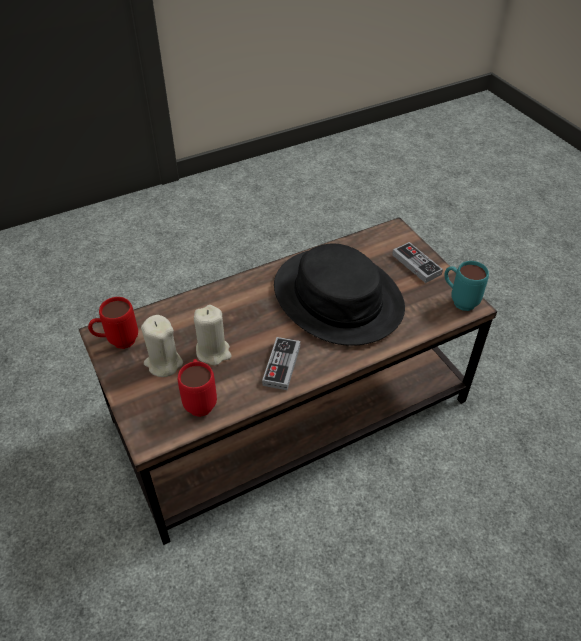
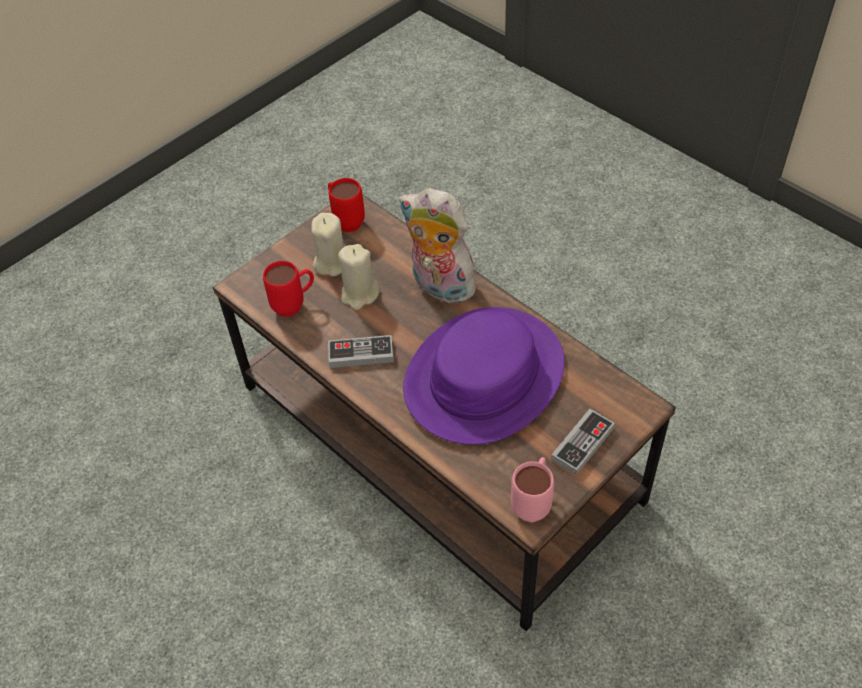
camera: 75 degrees right, 5 degrees up
(234, 300) = (439, 287): none -> plush toy
(338, 297) = (484, 377): black hat -> purple hat
(458, 300) = (533, 502): turquoise mug -> pink mug

